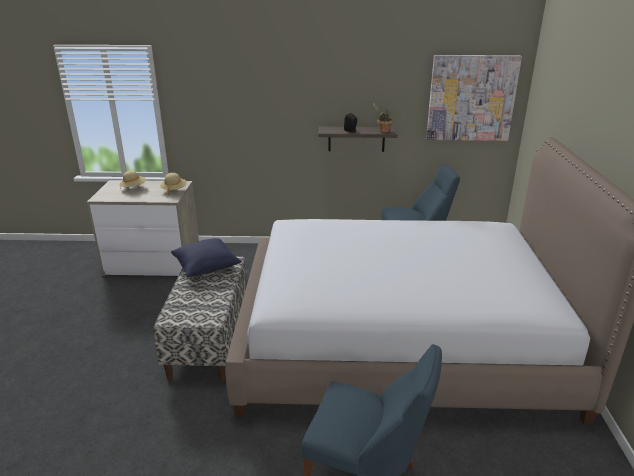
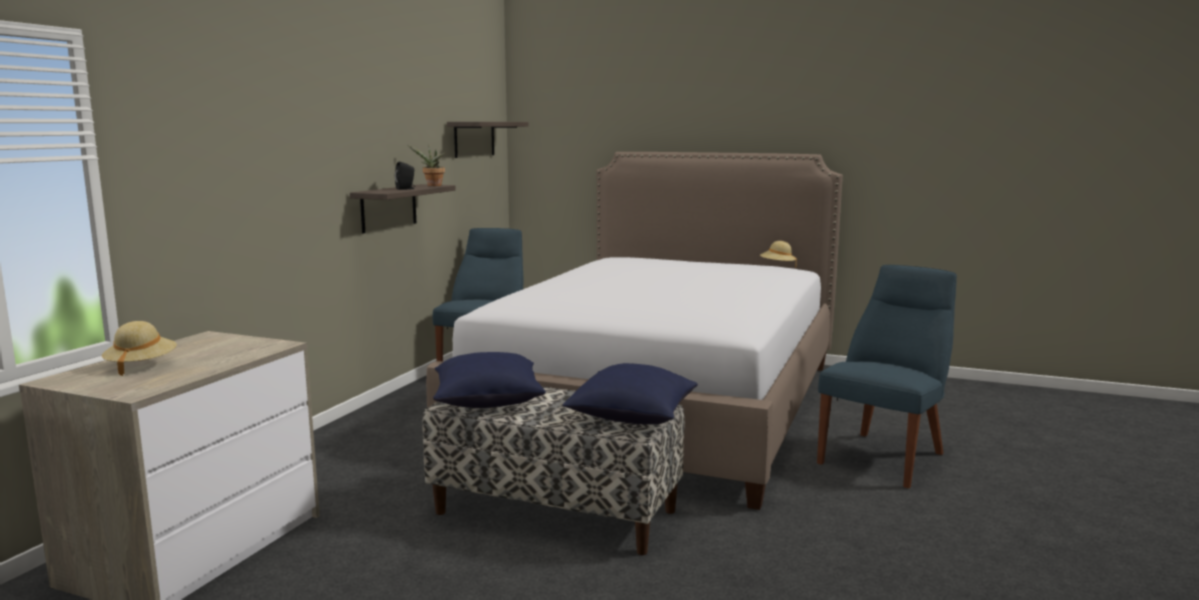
camera: 70 degrees left, 15 degrees down
(174, 190) = (232, 342): beige hat -> beige hat (777, 266)
(193, 314) = (631, 417): none -> blue pillow
(471, 98) = (474, 139): picture -> shelf

